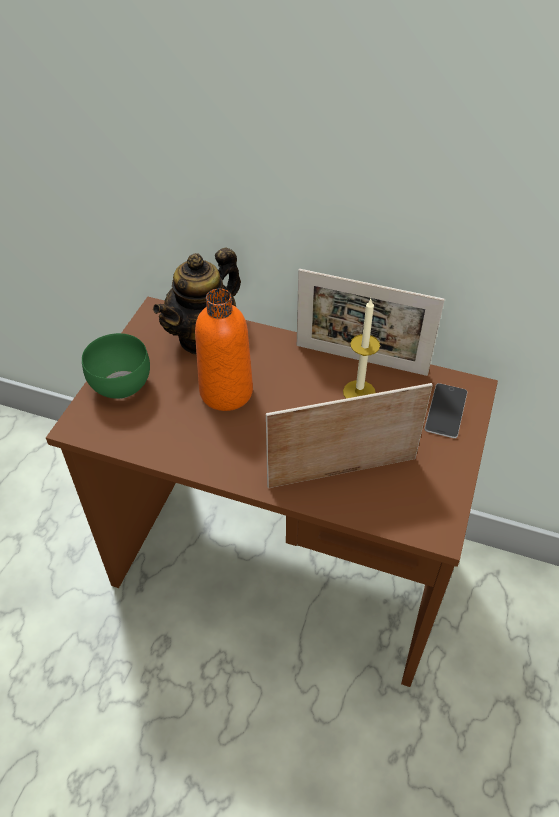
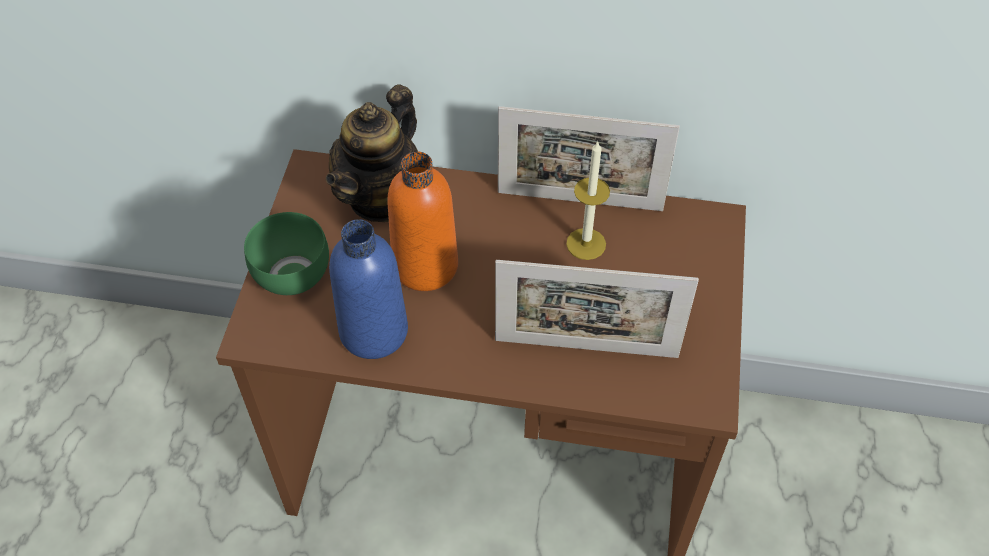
camera: 10 degrees left, 5 degrees up
(173, 435) = (373, 331): none -> blue bottle
(342, 472) = (586, 348): picture frame -> picture frame turned 150 degrees counterclockwise
(446, 410) = (692, 253): phone -> none

